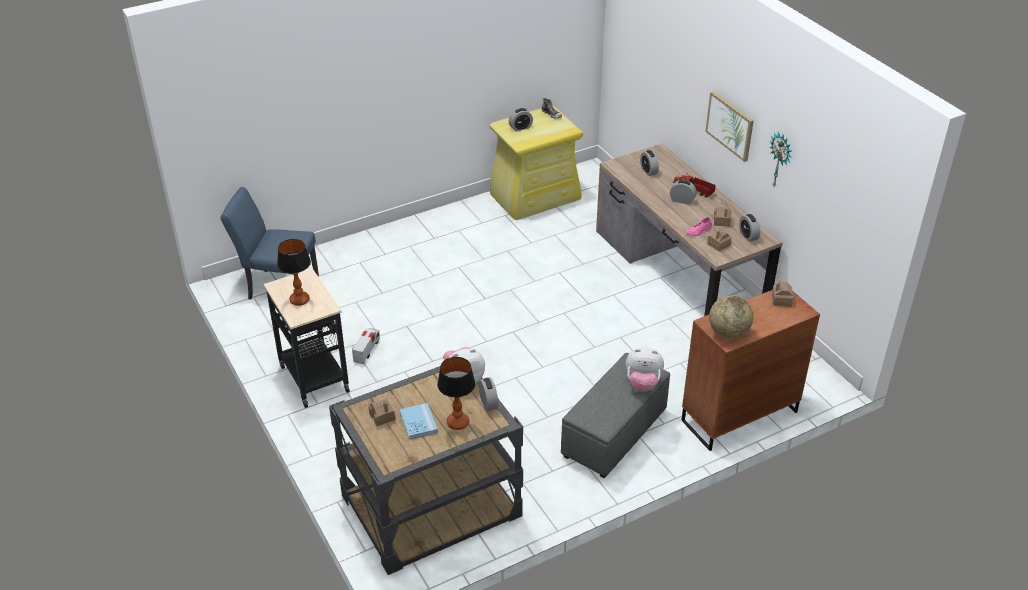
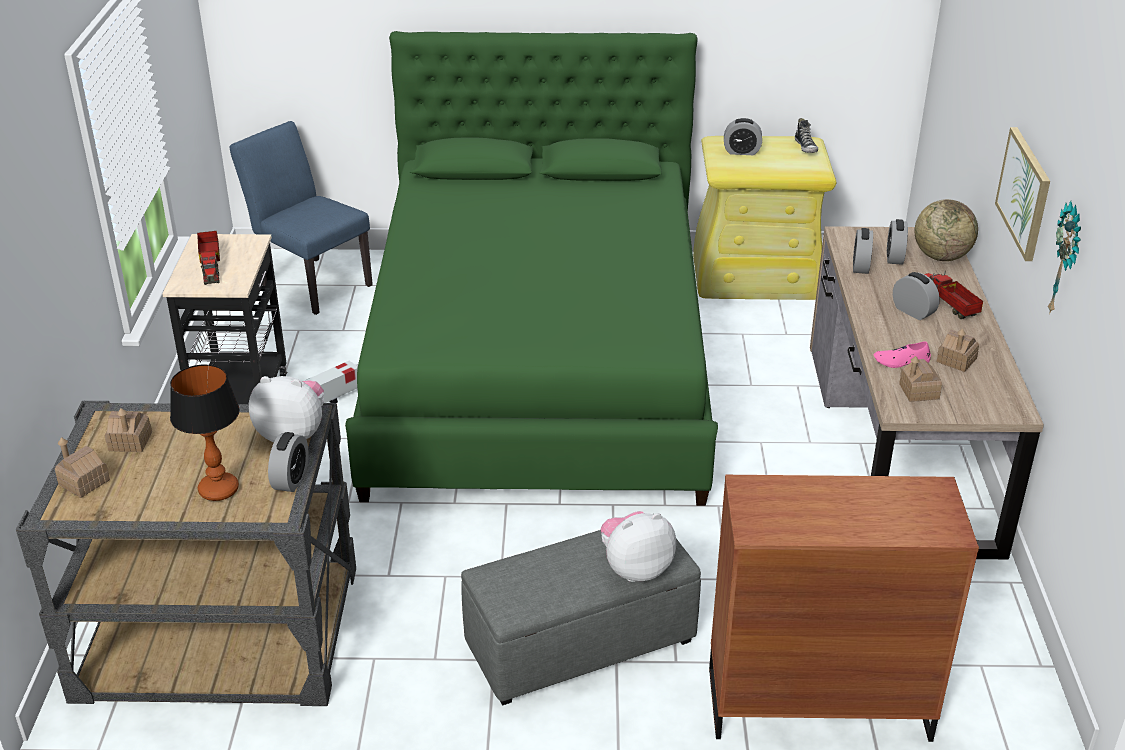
camera: 30 degrees right, 5 degrees down
(299, 300) = (211, 265): table lamp -> toy truck
(418, 422) = (167, 468): blue book -> none
(462, 291) = (540, 363): none -> green bed
(642, 383) = (635, 568): plush toy -> plush toy turned 120 degrees clockwise
(728, 333) = (769, 515): globe -> globe (941, 256)
(748, 236) = (985, 395): alarm clock -> alarm clock (860, 266)
(781, 300) = (921, 498): toy house -> toy house (84, 482)

